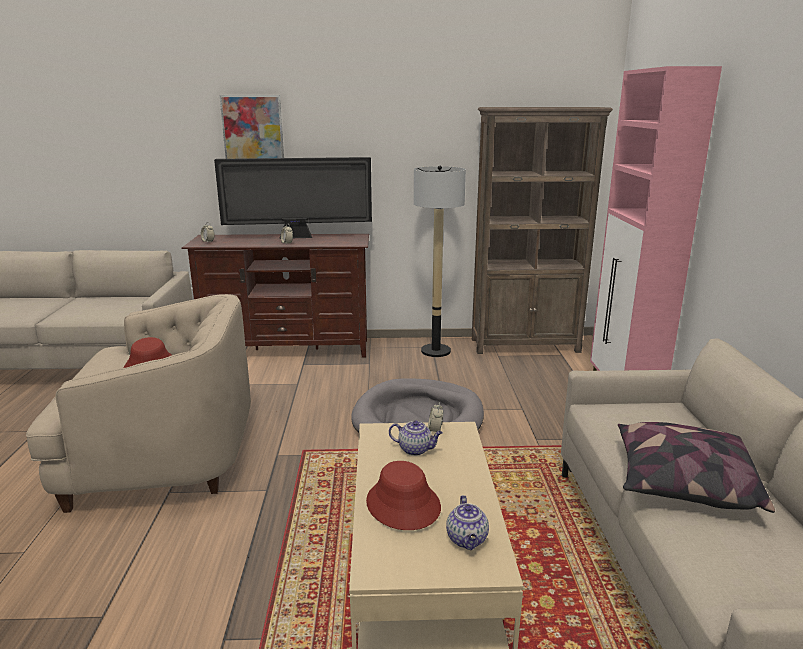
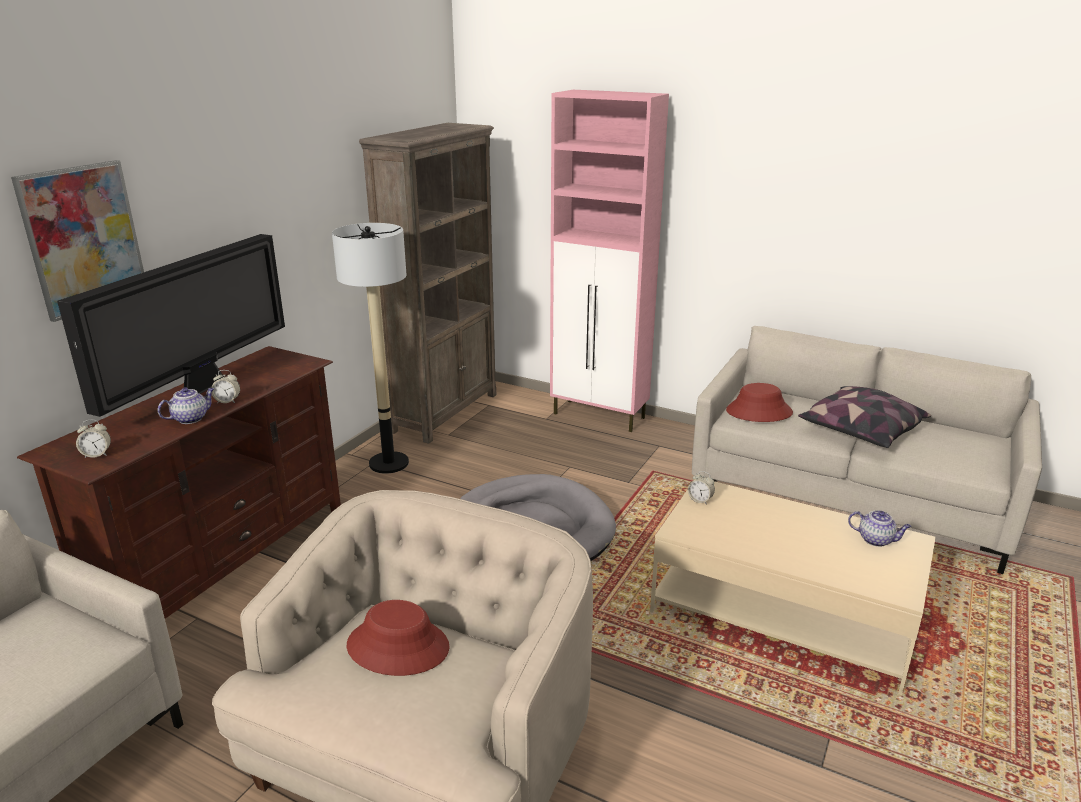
camera: 60 degrees left, 5 degrees up
(402, 504) = (815, 553): red hat -> red hat (759, 412)
(416, 449) = (728, 520): teapot -> teapot (191, 418)

